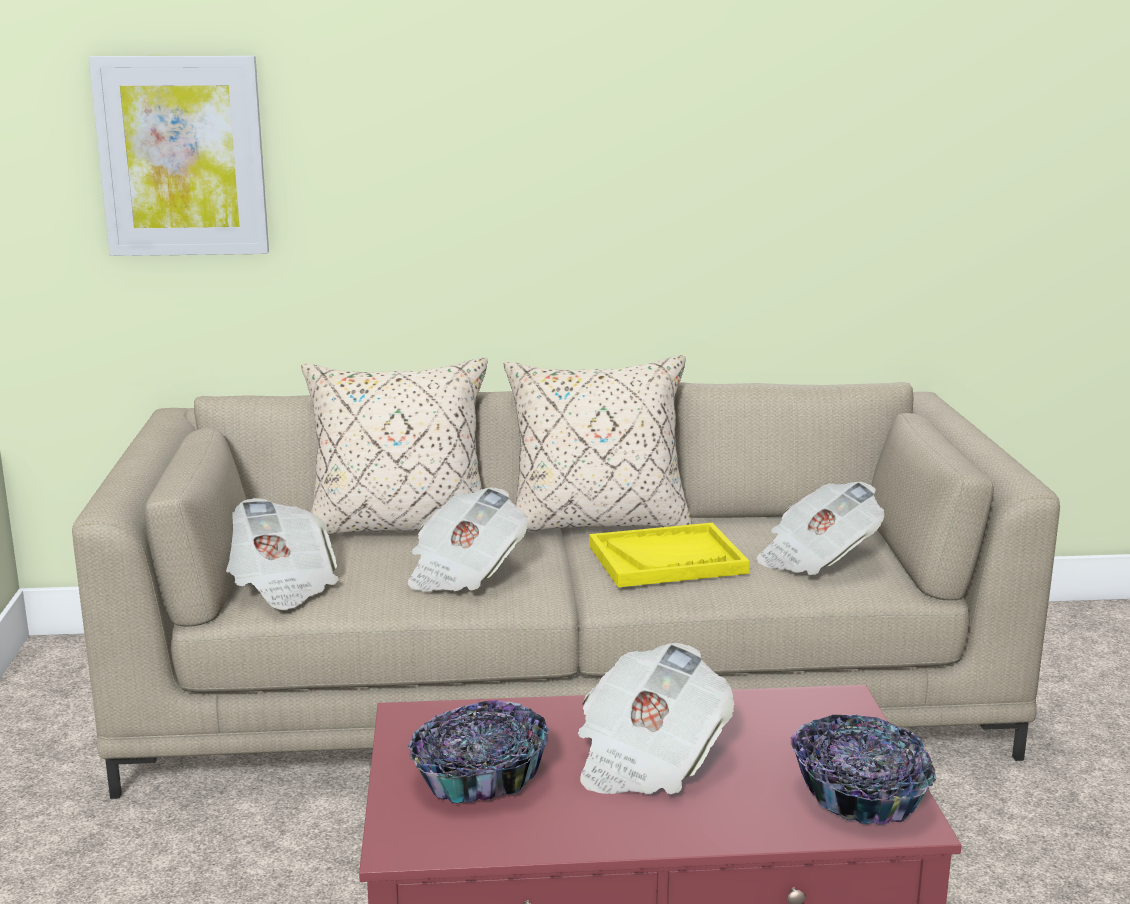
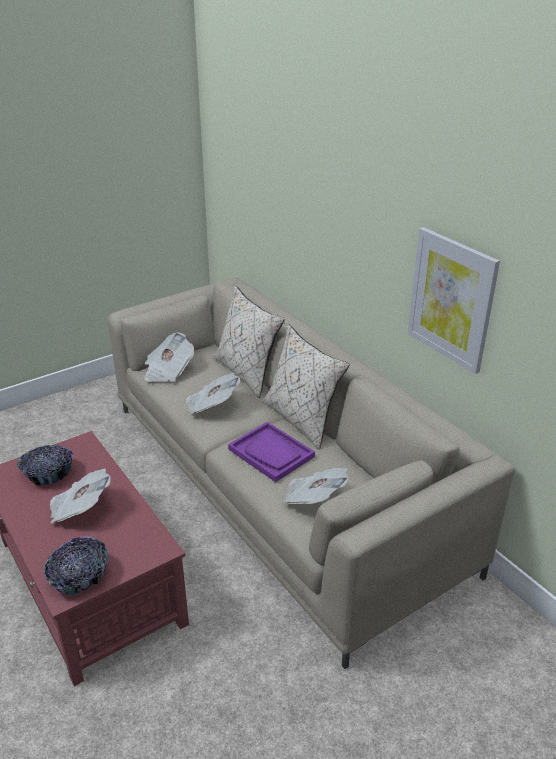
camera: 60 degrees right, 15 degrees up
(182, 156) = (249, 173): picture -> picture (451, 299)
(667, 559) = (271, 453): yellow tray -> purple tray

